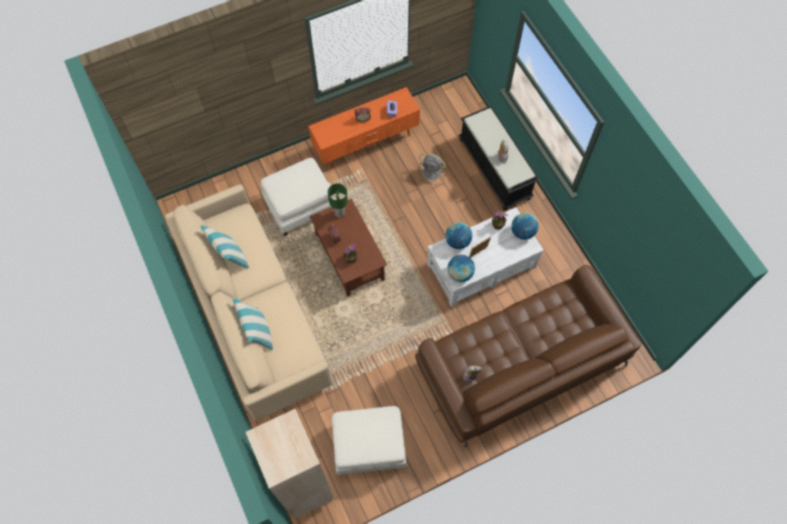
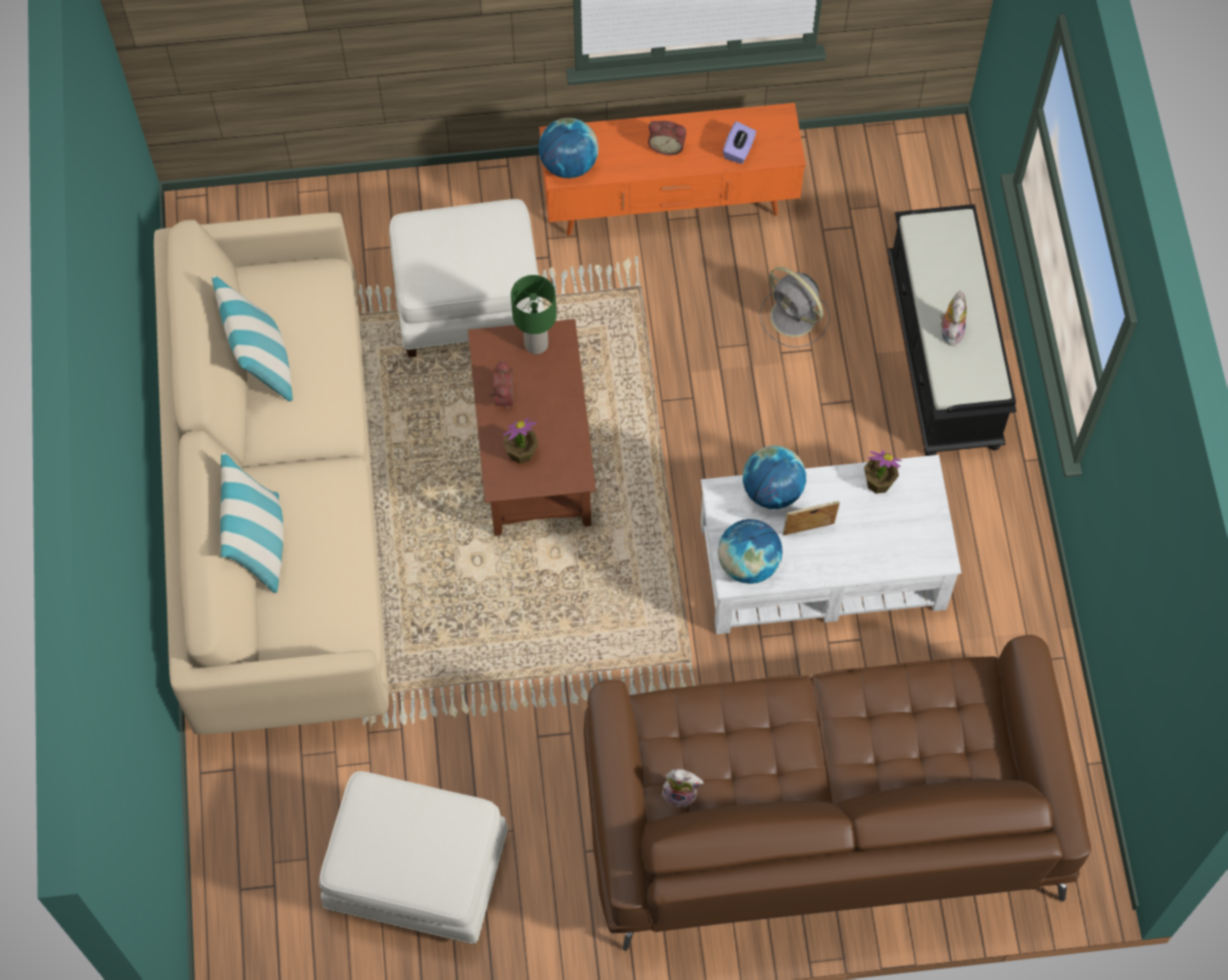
camera: 20 degrees right, 0 degrees up
(305, 488) = (248, 913): beige bookcase -> none
(522, 232) = (929, 517): globe -> globe (569, 164)

